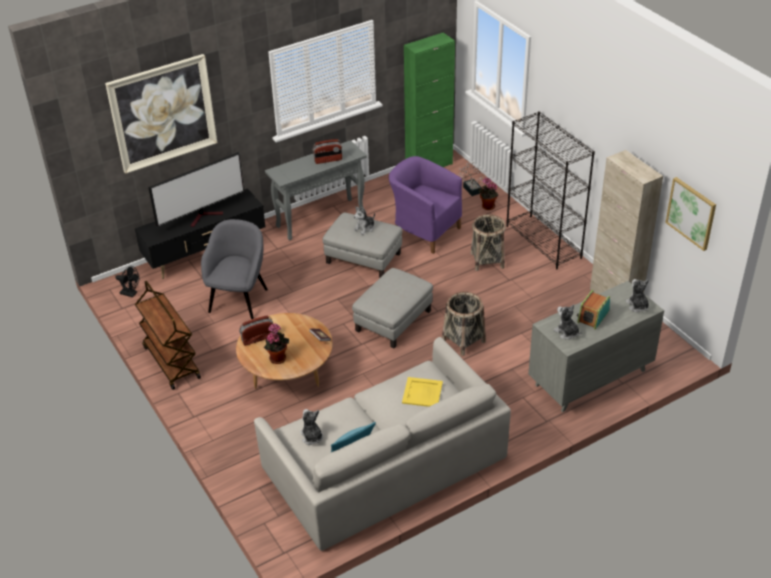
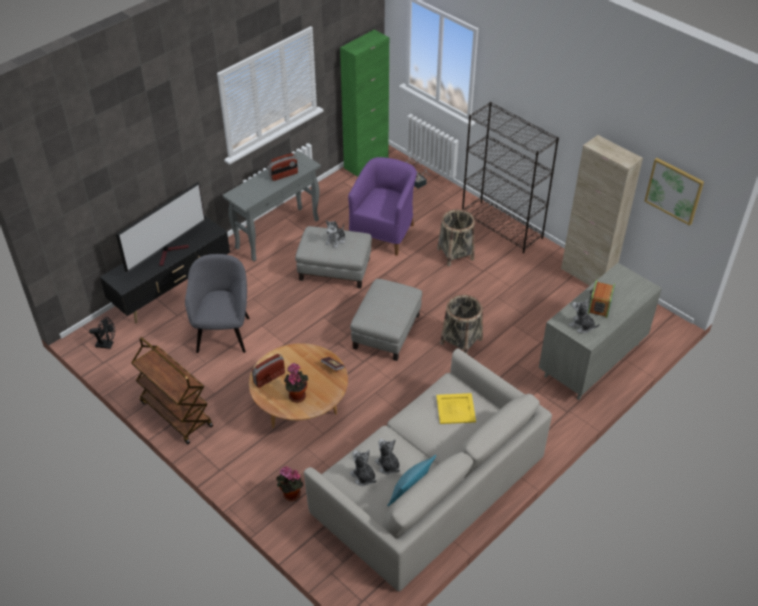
camera: 15 degrees left, 5 degrees up
(163, 113) = (119, 154): picture -> none
(424, 231) = (384, 232): purple armchair -> purple armchair turned 90 degrees clockwise
(487, 207) = (436, 198): potted plant -> potted plant (290, 495)
(637, 306) = (636, 287): plush toy -> plush toy (388, 465)

